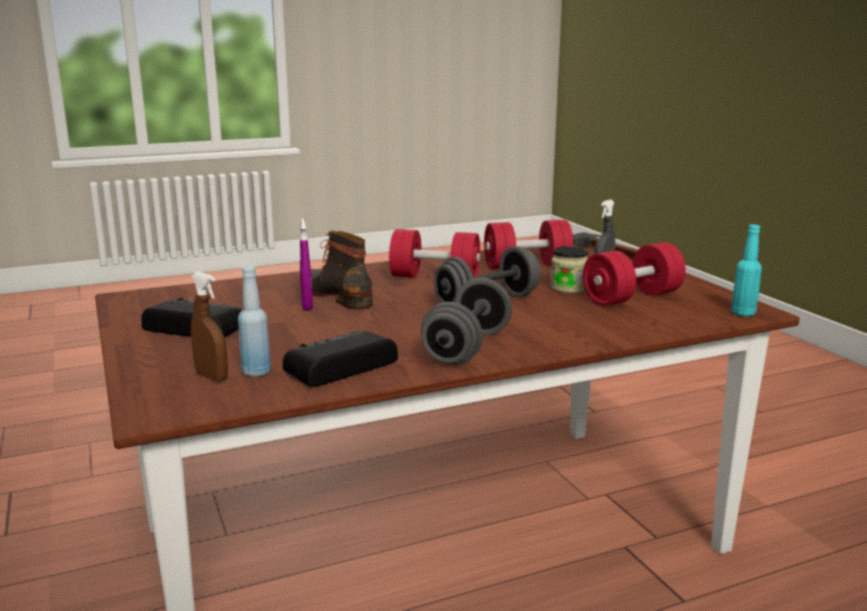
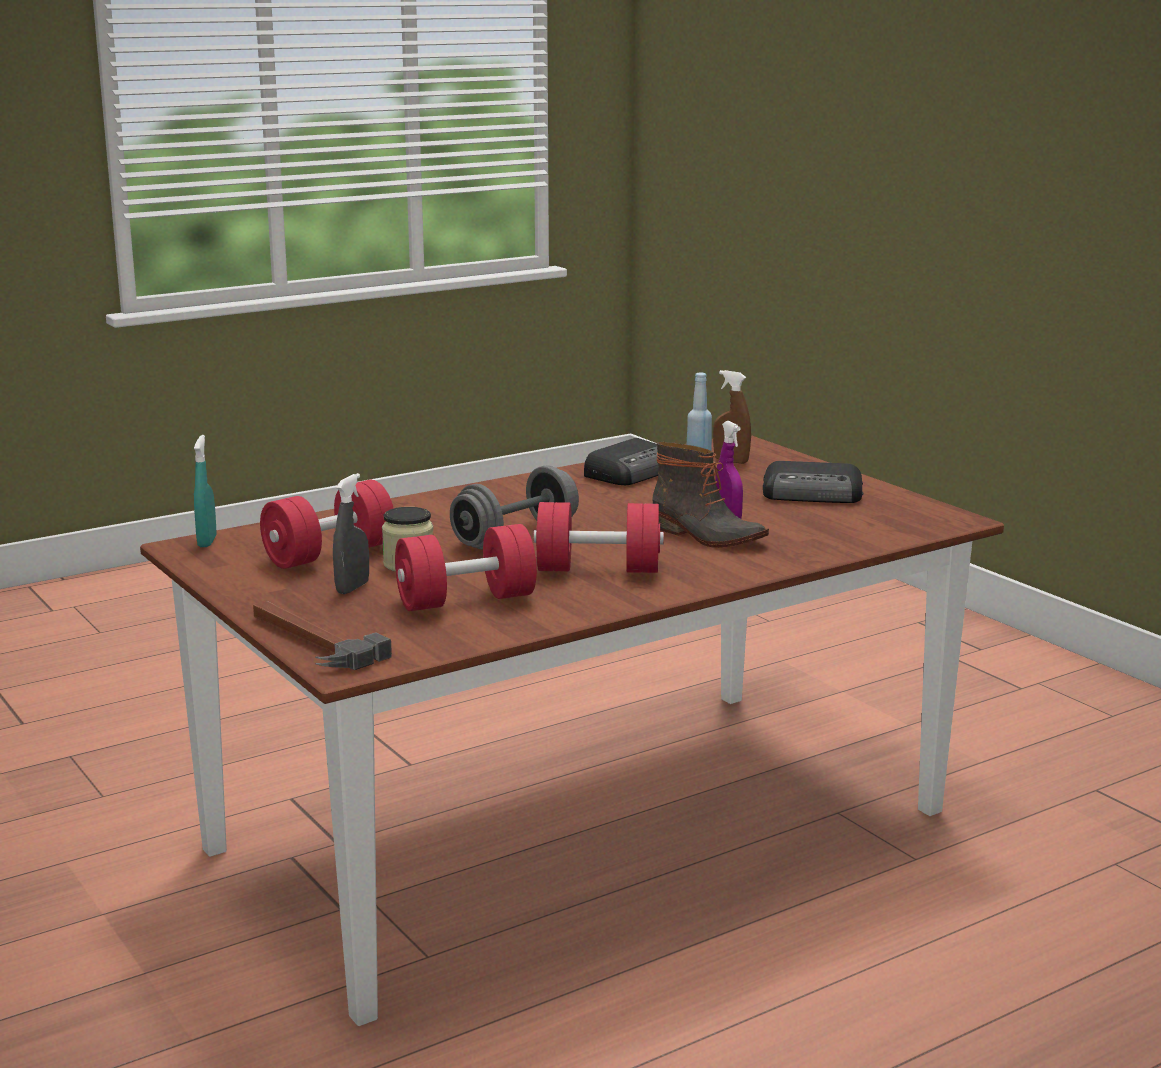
camera: 170 degrees right, 0 degrees up
(467, 347) = (524, 491): grey dumbbell -> none
(742, 313) = (207, 542): turquoise bottle -> turquoise spray bottle

